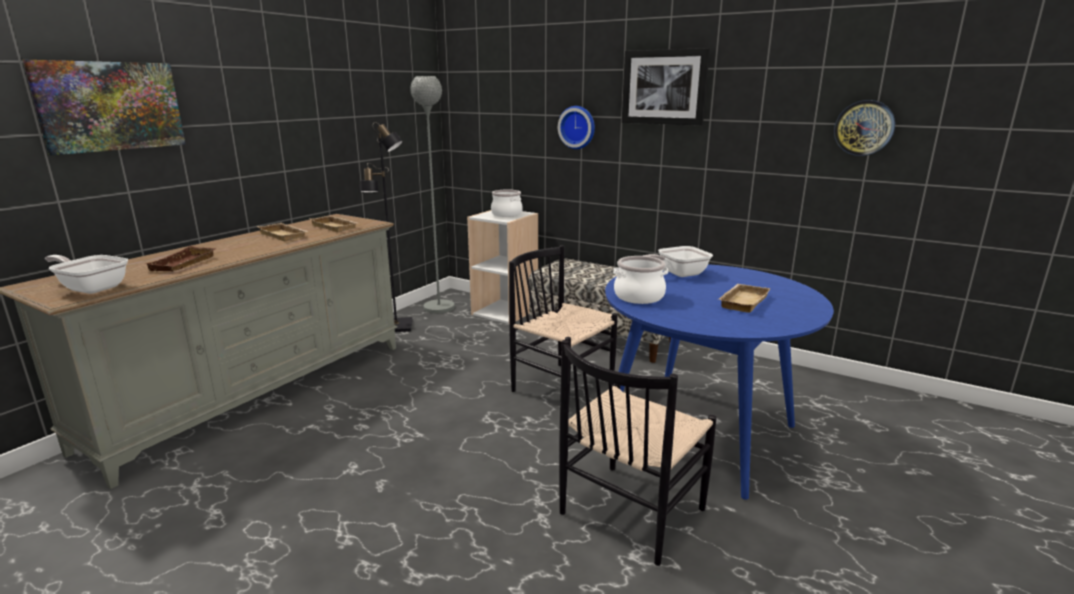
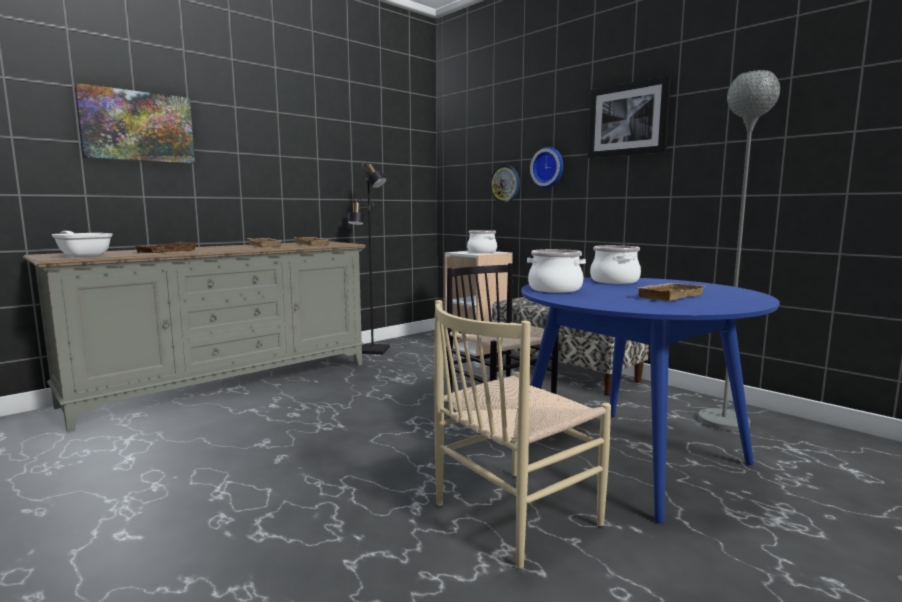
camera: 15 degrees right, 10 degrees down
(438, 307) = (418, 341): grey floor lamp -> grey floor lamp (722, 421)
(628, 515) = (511, 517): black chair -> beige chair
(678, 274) = (614, 281): frying pan -> cooking pot
(864, 128) = (842, 135): wall clock -> wall clock (505, 184)

